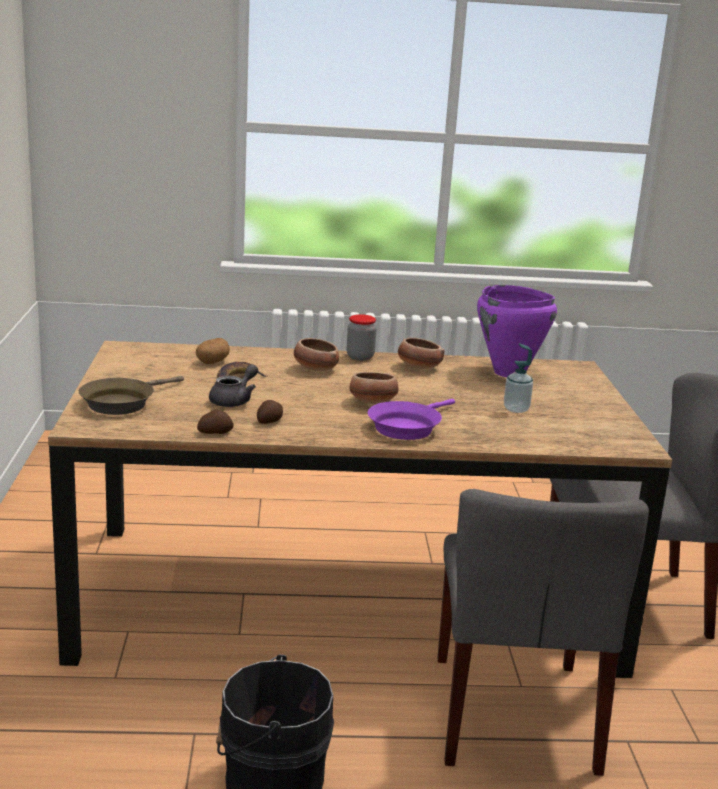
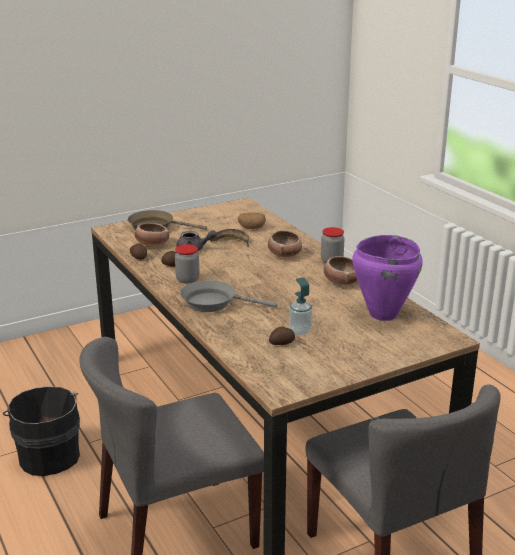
camera: 65 degrees right, 5 degrees up
(324, 424) = (187, 279): none -> jar
(372, 402) = (245, 284): bowl -> bowl (151, 245)
(407, 427) = (213, 303): purple frying pan -> grey frying pan
(538, 422) = (282, 343): none -> potato

